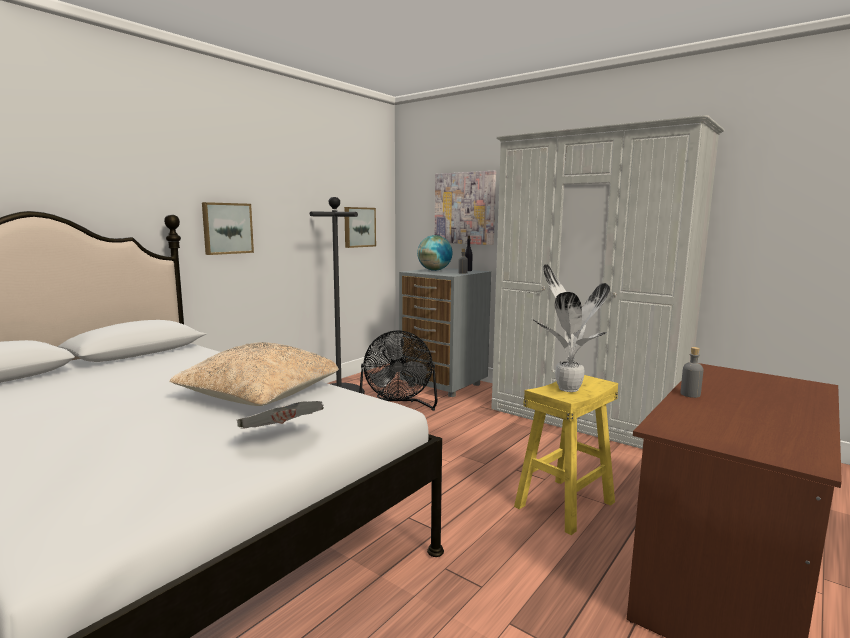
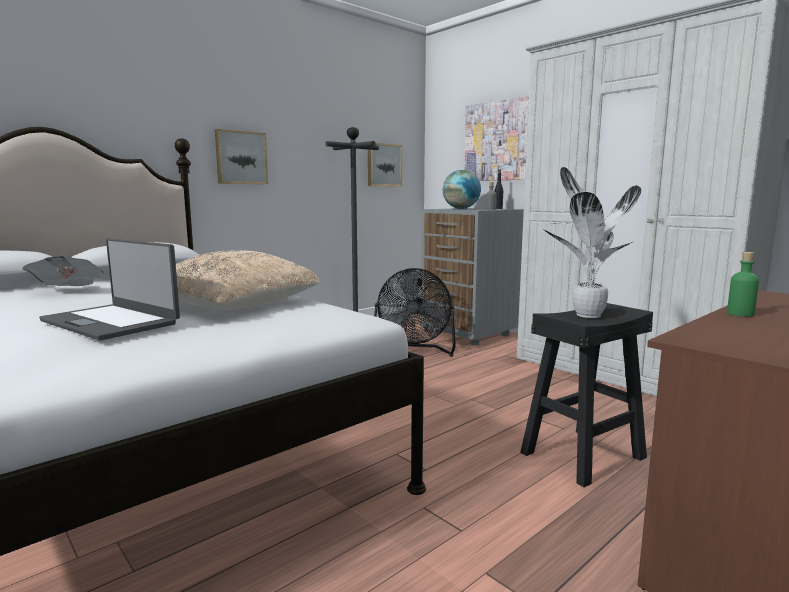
camera: 10 degrees right, 0 degrees up
(159, 429) = (111, 322): none -> laptop
(281, 438) = (230, 335): newspaper -> newspaper (69, 291)
(564, 503) = (582, 454): yellow stool -> black stool
(690, 394) = (740, 314): grey bottle -> green bottle

